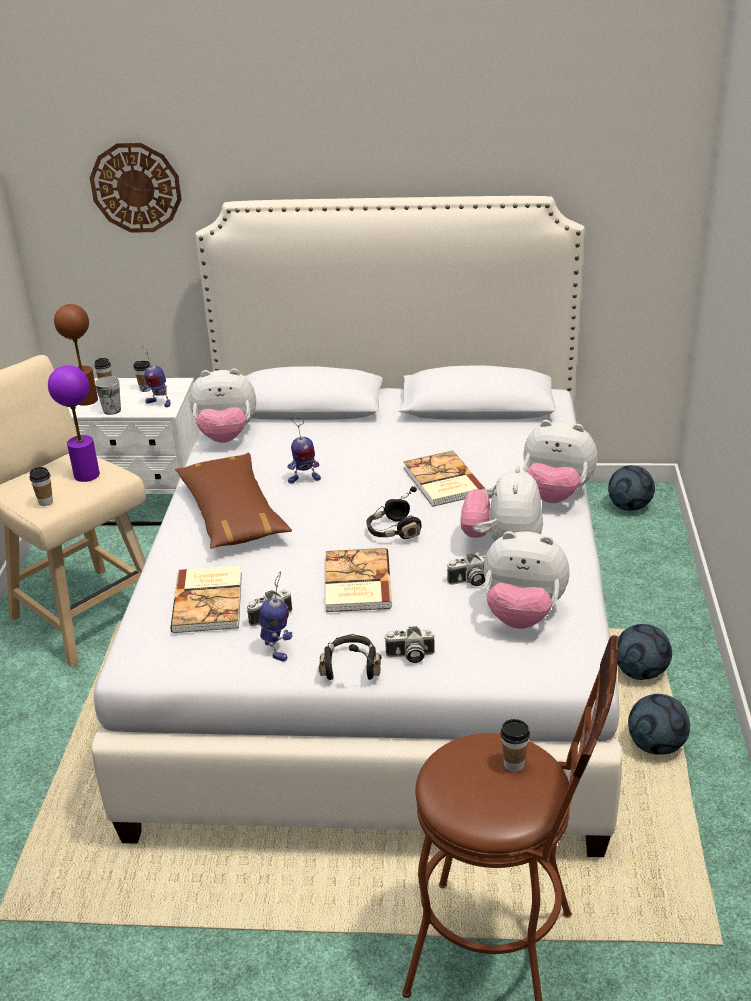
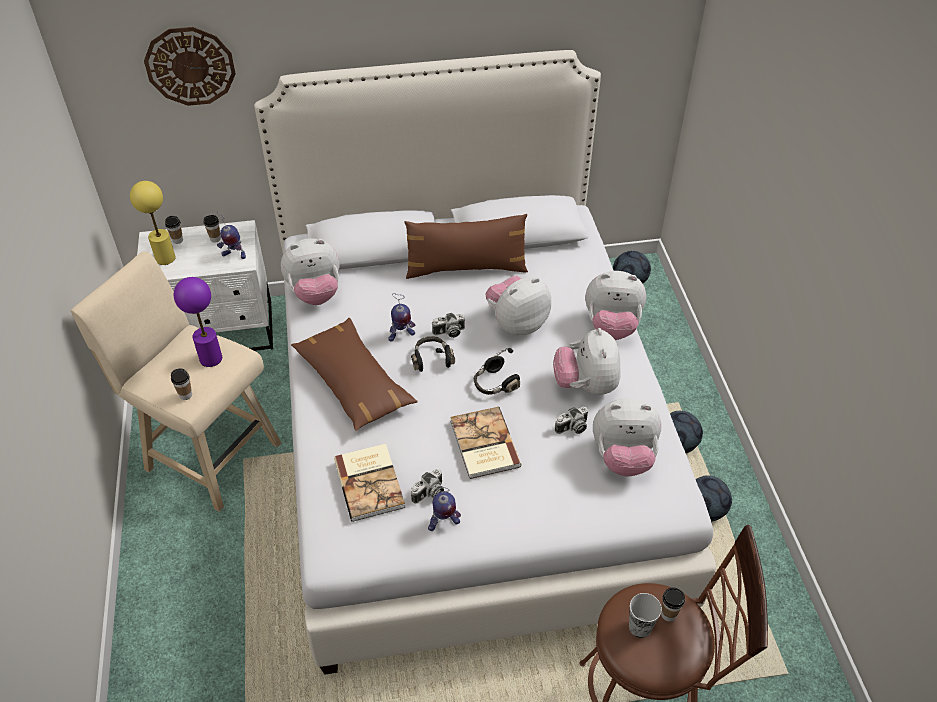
camera: 15 degrees left, 15 degrees up
(87, 400) = (165, 258): brown table lamp -> yellow table lamp
(112, 410) = (194, 268): cup -> cup (640, 627)
(277, 649) = (443, 523): toy robot -> toy robot turned 105 degrees clockwise
(351, 667) = (508, 531): black headphones -> black headphones (432, 359)
(403, 430) = (466, 268): none -> brown pillow
(410, 656) = (550, 513): camera -> camera (449, 332)
(442, 482) = (516, 323): book -> plush toy

